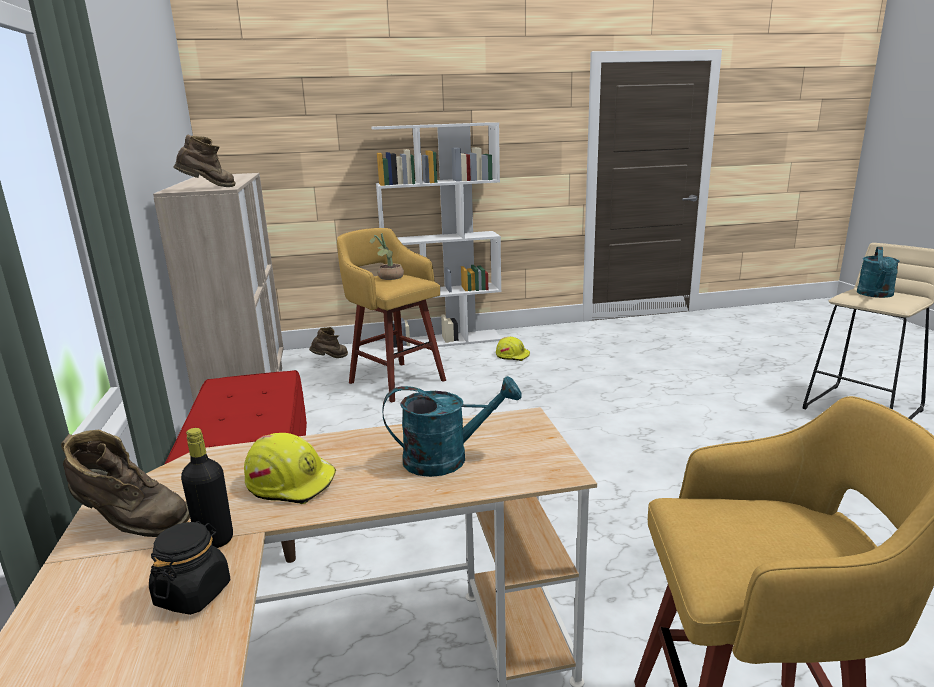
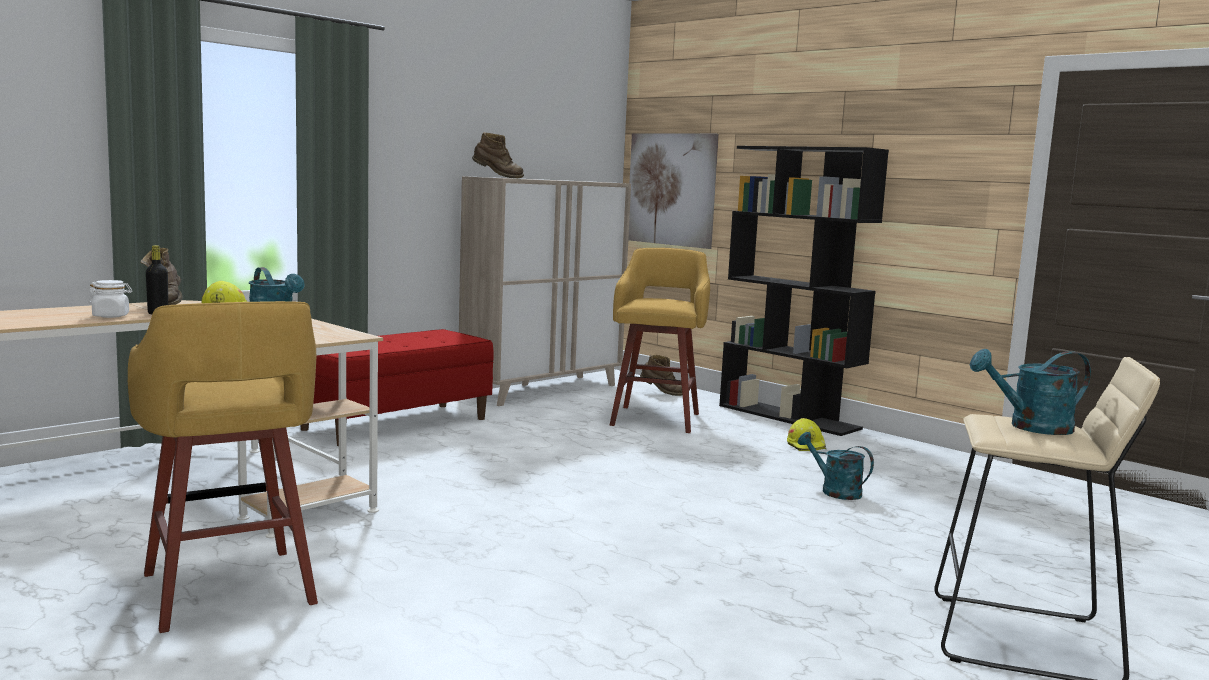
camera: 55 degrees right, 10 degrees down
(193, 593) = (111, 316): black jar -> white jar
(270, 172) = (671, 189): none -> picture
(388, 278) = (662, 299): potted plant -> none
(445, 340) = (789, 417): white bookcase -> black bookcase
(610, 377) = (834, 491): none -> turquoise watering can

